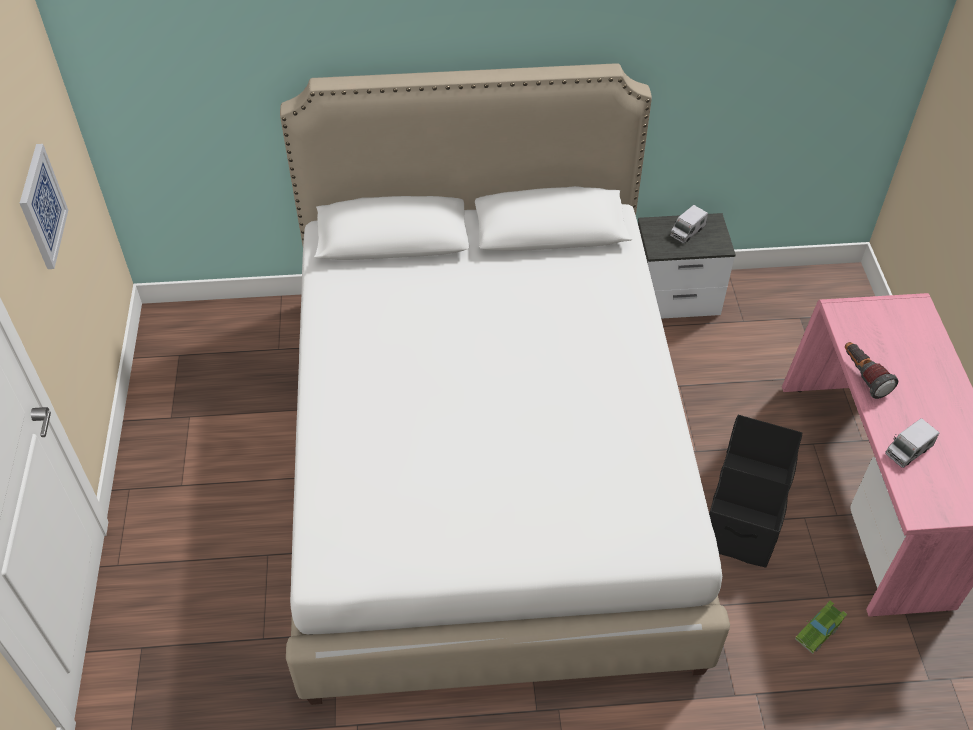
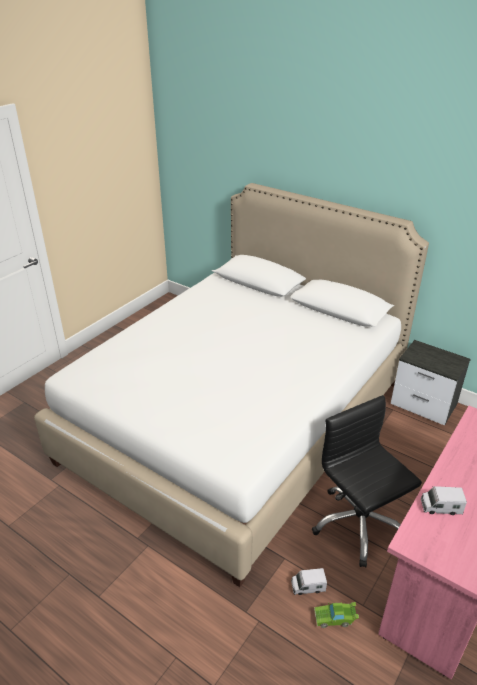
camera: 40 degrees right, 15 degrees down
(41, 207) = (99, 187): picture -> none
(687, 231) = (437, 357): toy truck -> toy truck (308, 586)
(746, 508) = (358, 524): black storage box -> black office chair
(863, 376) = (453, 454): flashlight -> none

